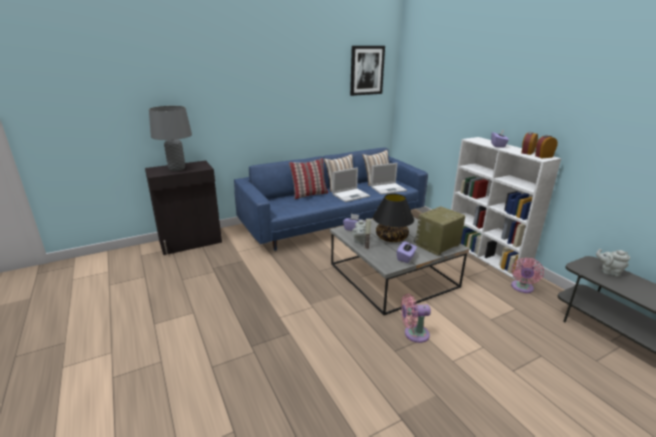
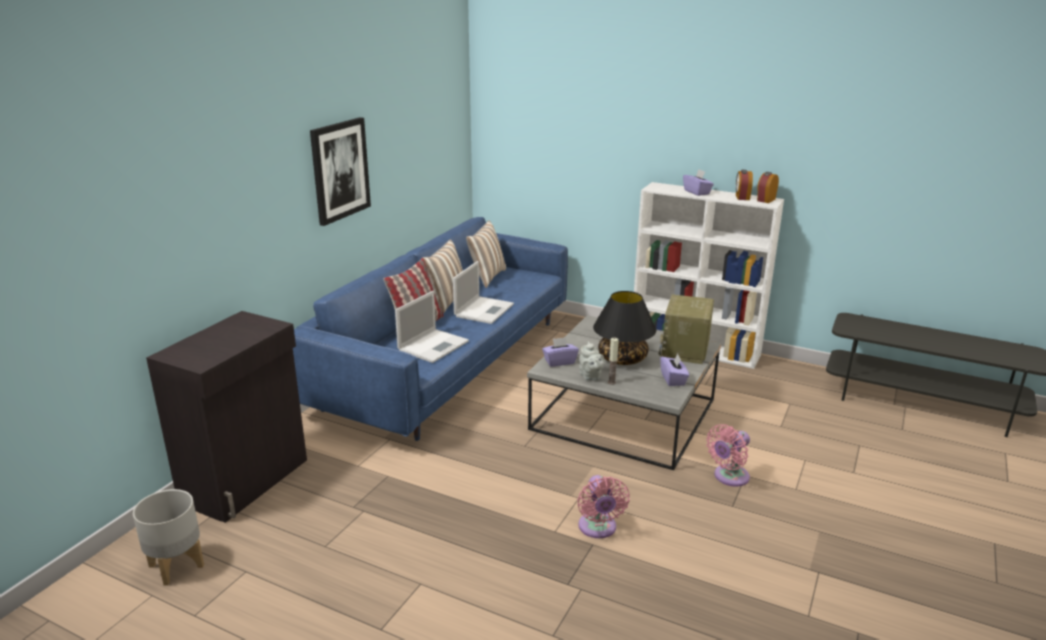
camera: 35 degrees left, 0 degrees up
(128, 264) = (176, 565): none -> grey planter
(177, 168) = (221, 341): grey table lamp -> none
(366, 70) = (437, 92): picture -> picture (340, 170)
(389, 189) = (522, 285): laptop -> laptop (434, 345)
(522, 288) = (771, 377): pink fan -> pink fan (598, 529)
(609, 272) = (873, 325): grey teapot -> none

